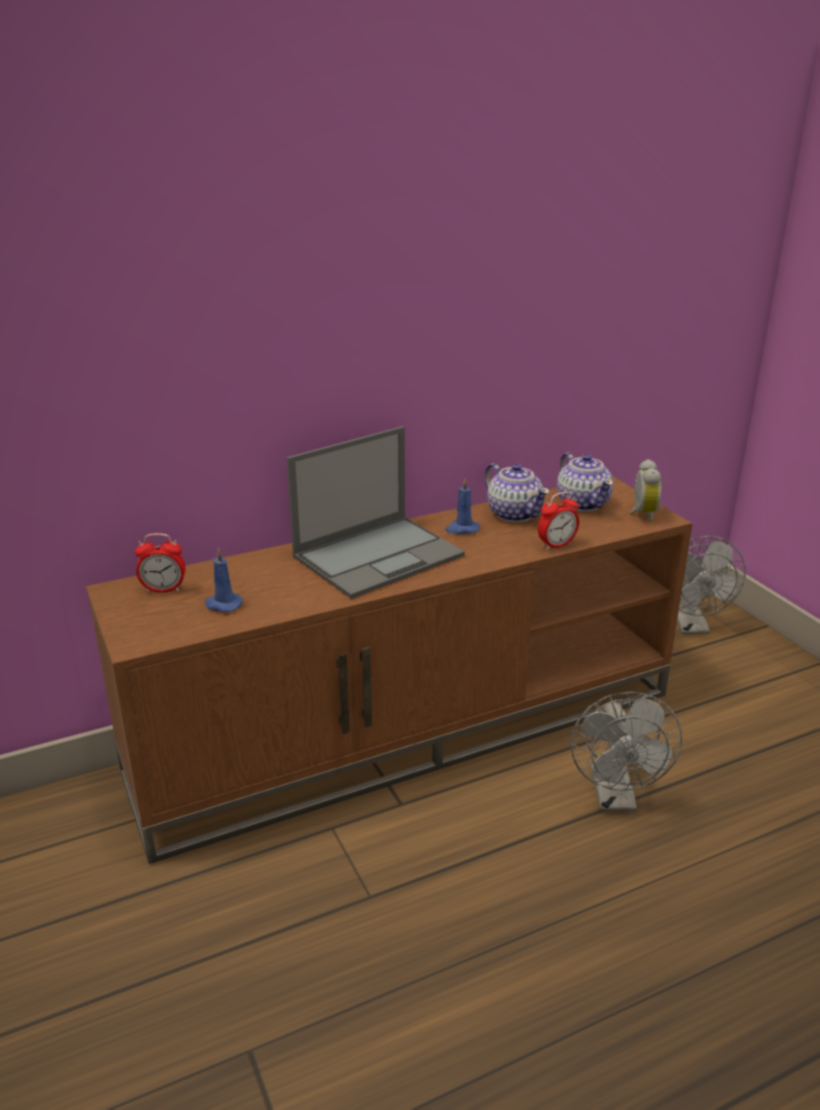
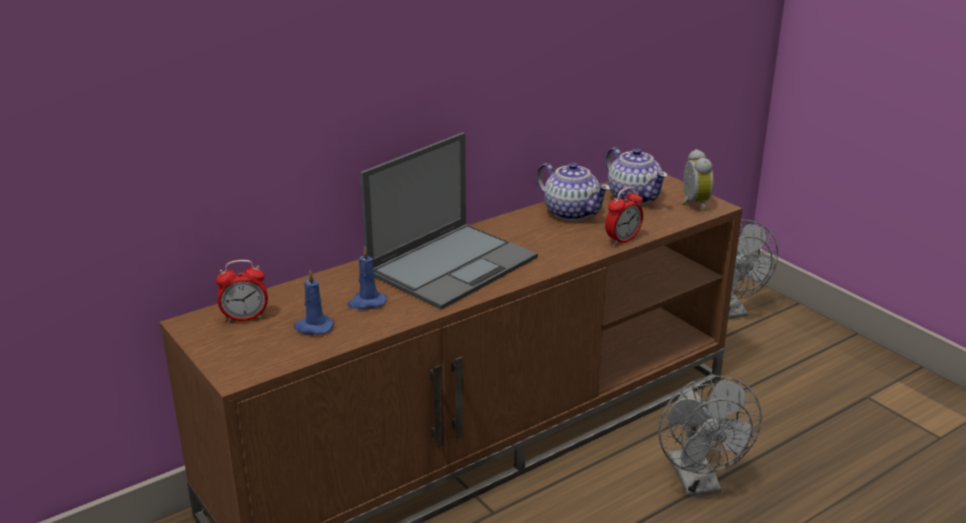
camera: 10 degrees left, 0 degrees up
(462, 529) = (525, 231): blue candle -> blue candle (366, 302)

